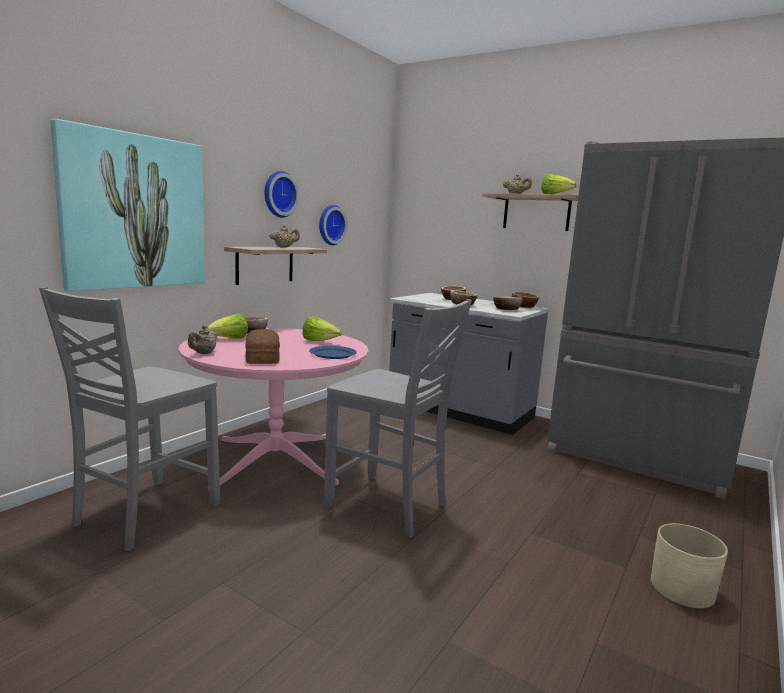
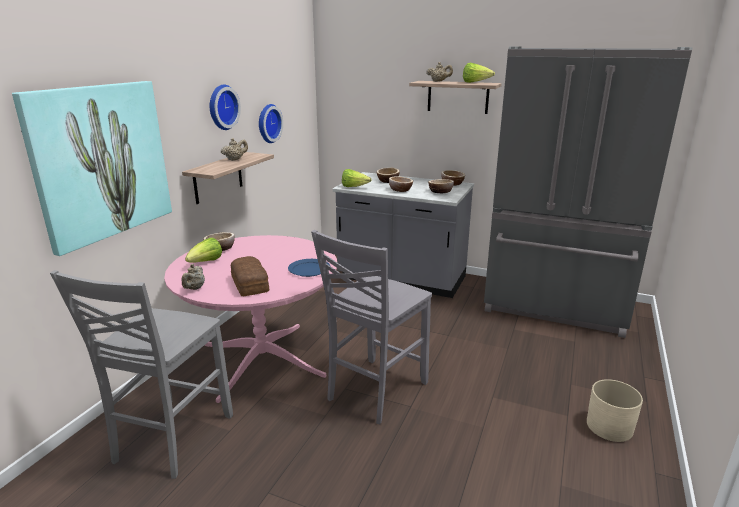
camera: 10 degrees left, 10 degrees up
(319, 342) = (288, 252): lettuce -> lettuce (354, 187)
(388, 506) = (375, 391): grey chair -> grey chair turned 105 degrees clockwise

